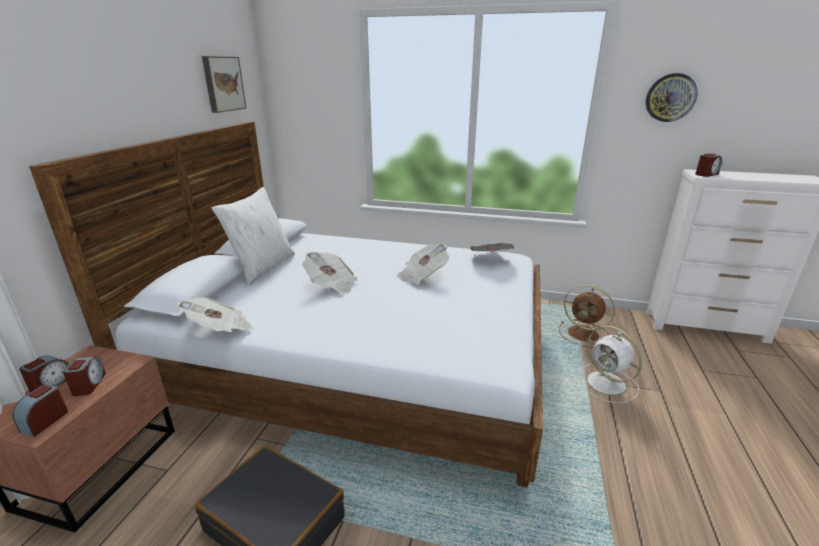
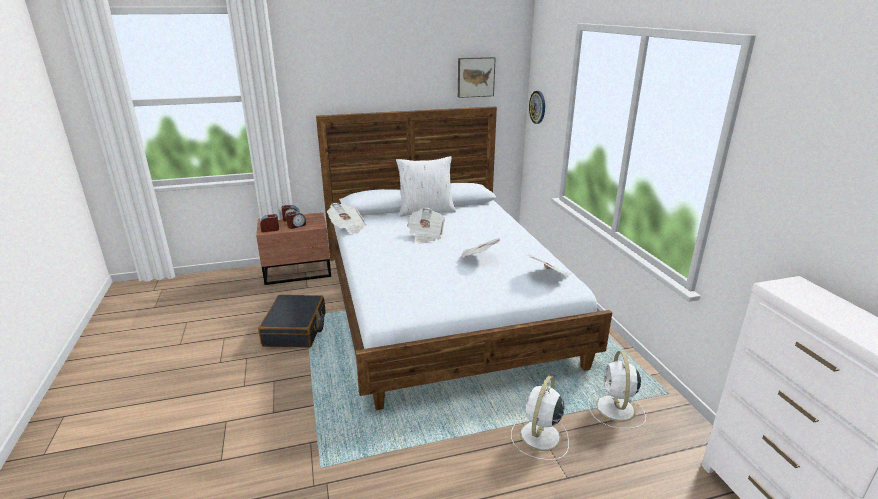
camera: 60 degrees right, 0 degrees up
(585, 334) = (615, 409): brown fan -> white fan
(670, 97) = (797, 170): wall clock -> wall clock (537, 107)
(706, 174) = (789, 289): alarm clock -> none

